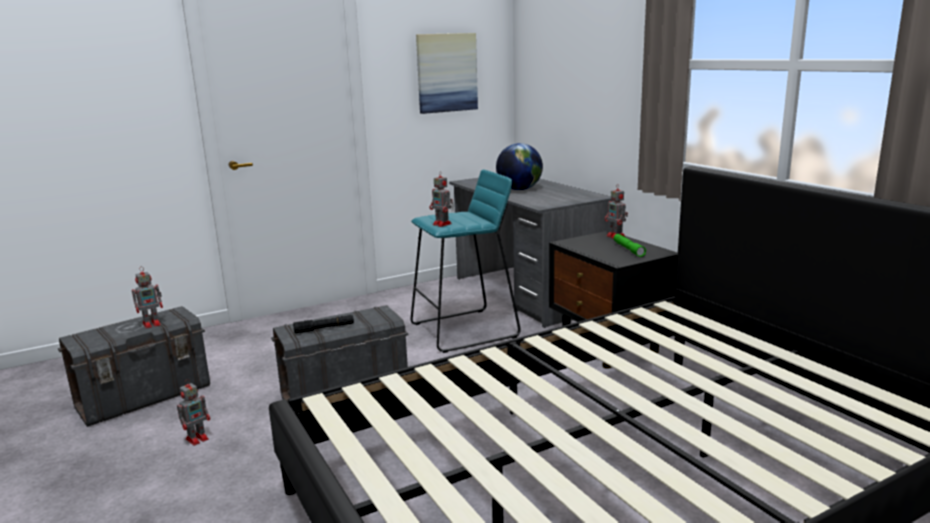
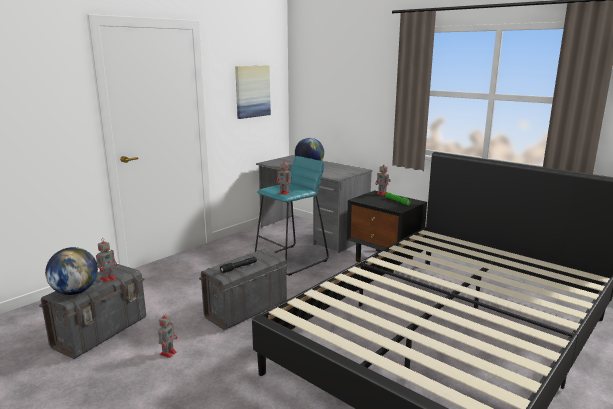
camera: 20 degrees left, 0 degrees up
(99, 336) = (75, 292): none -> globe

